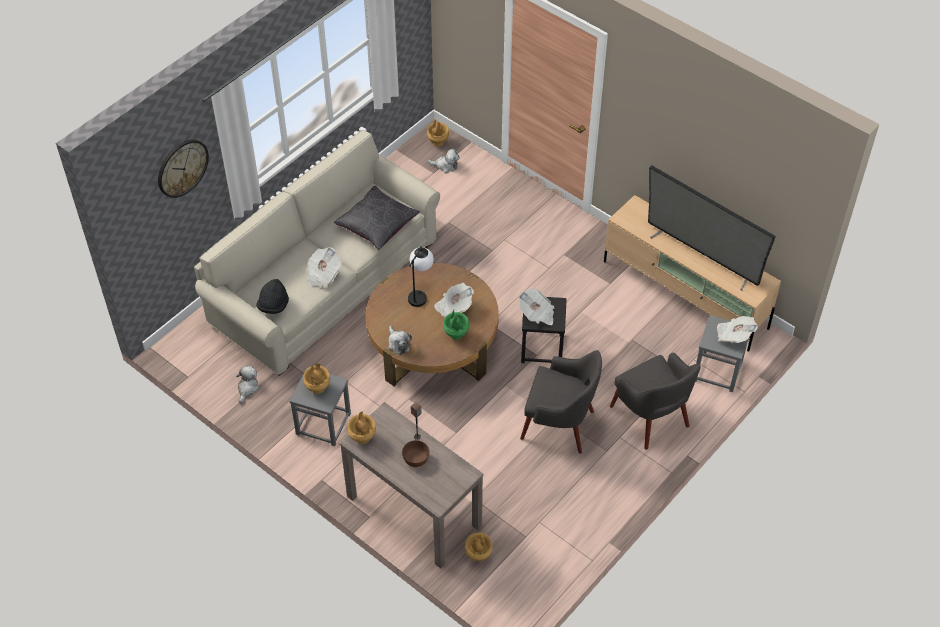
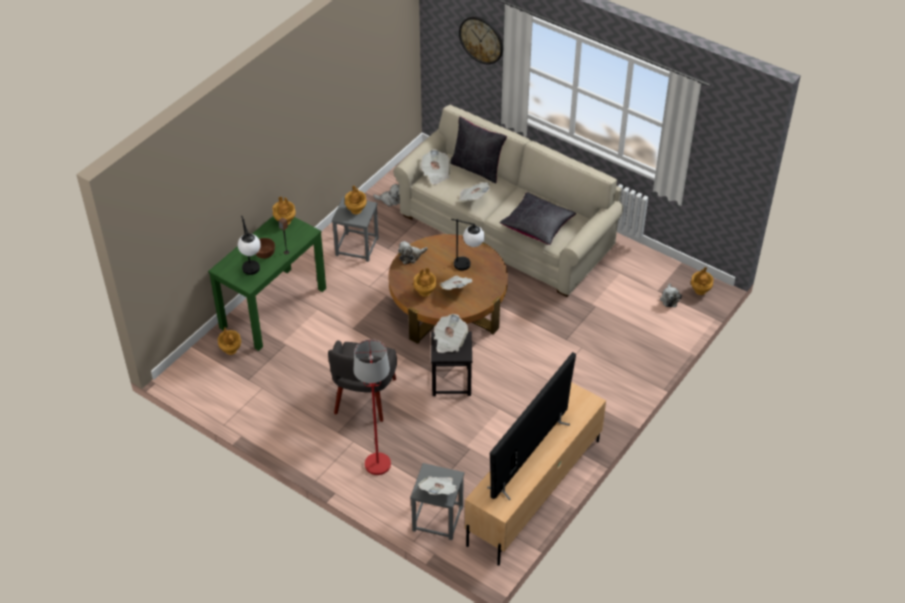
camera: 85 degrees right, 5 degrees down
(272, 267) = (477, 168): none -> black pillow
(273, 305) = (436, 174): black hat -> newspaper
(413, 511) = (273, 307): brown console table -> green console table
(449, 470) = (253, 273): none -> table lamp
(456, 334) = (425, 292): green vase -> brown vase
(650, 417) = (377, 464): grey armchair -> red floor lamp

